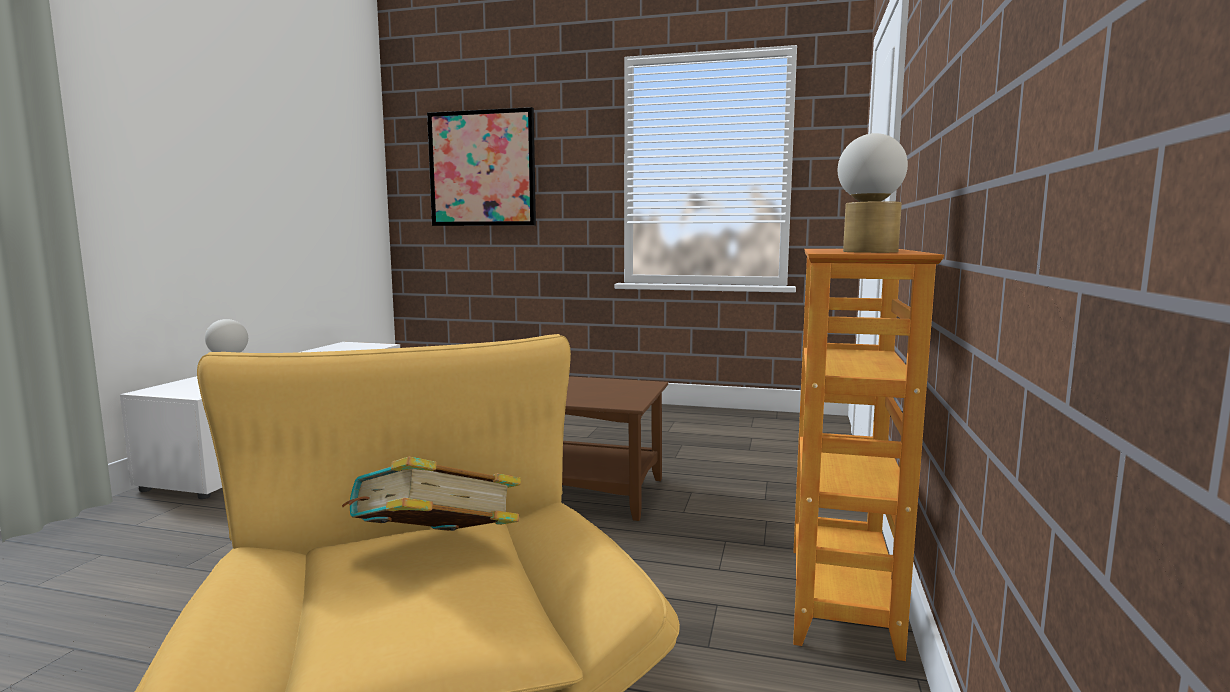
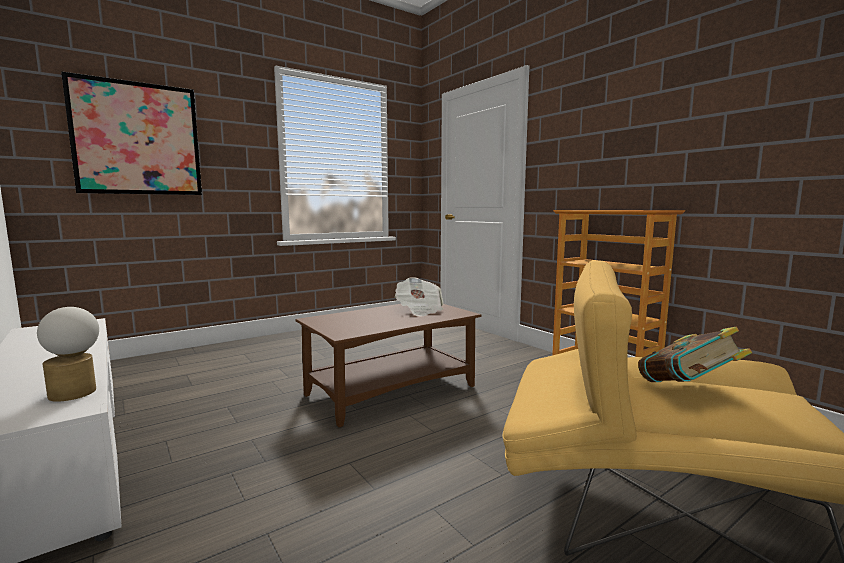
camera: 50 degrees left, 0 degrees up
(600, 389) = (419, 310): none -> newspaper
(868, 251) = (641, 209): table lamp -> none

